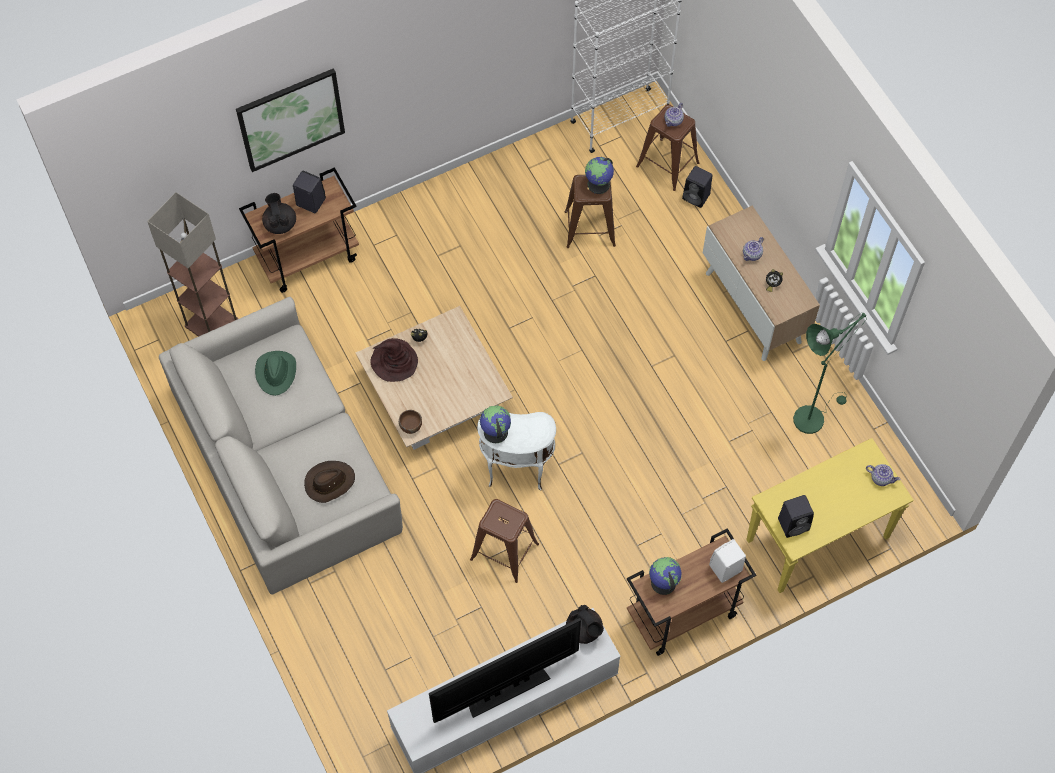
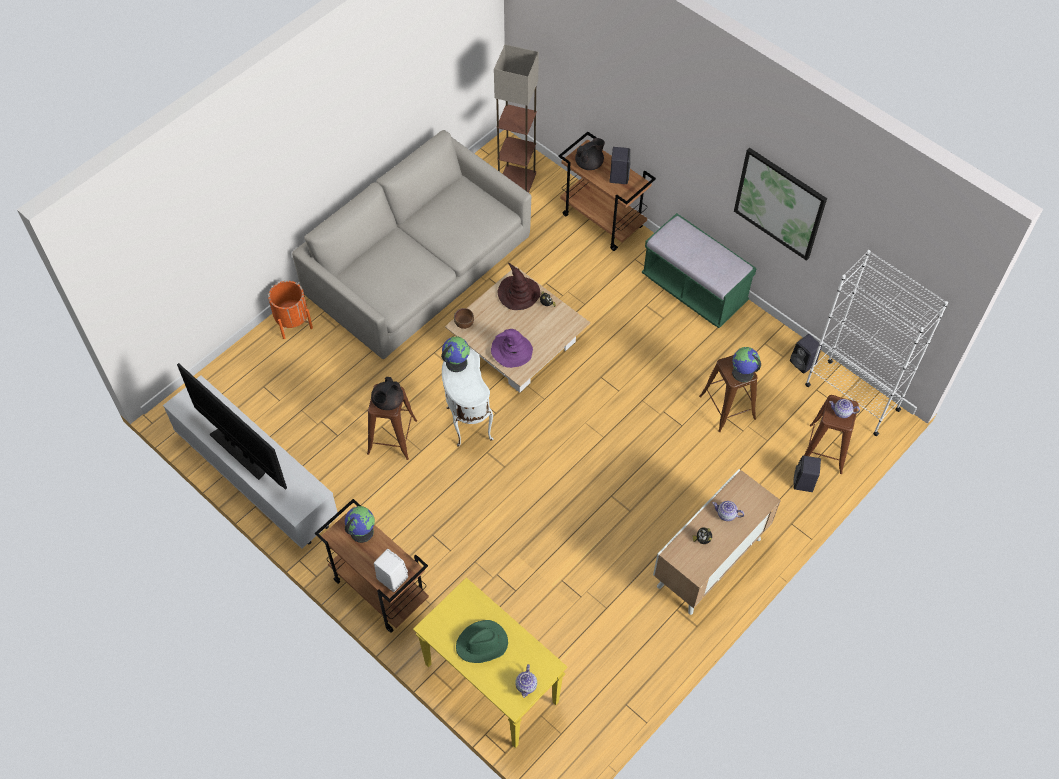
camera: 70 degrees right, 5 degrees down
(276, 373) = (467, 215): green hat -> green hat (482, 644)
(291, 119) = (641, 98): picture -> picture (779, 203)
(308, 616) = (293, 322): none -> orange planter
(329, 482) = (386, 279): brown hat -> none
(437, 205) = (694, 290): none -> green bench
(464, 391) = (511, 350): none -> purple hat
(584, 630) = (309, 492): black teapot -> black teapot (387, 402)
(794, 523) = (451, 620): black speaker -> black speaker (803, 363)
(812, 415) = (617, 645): green floor lamp -> none

